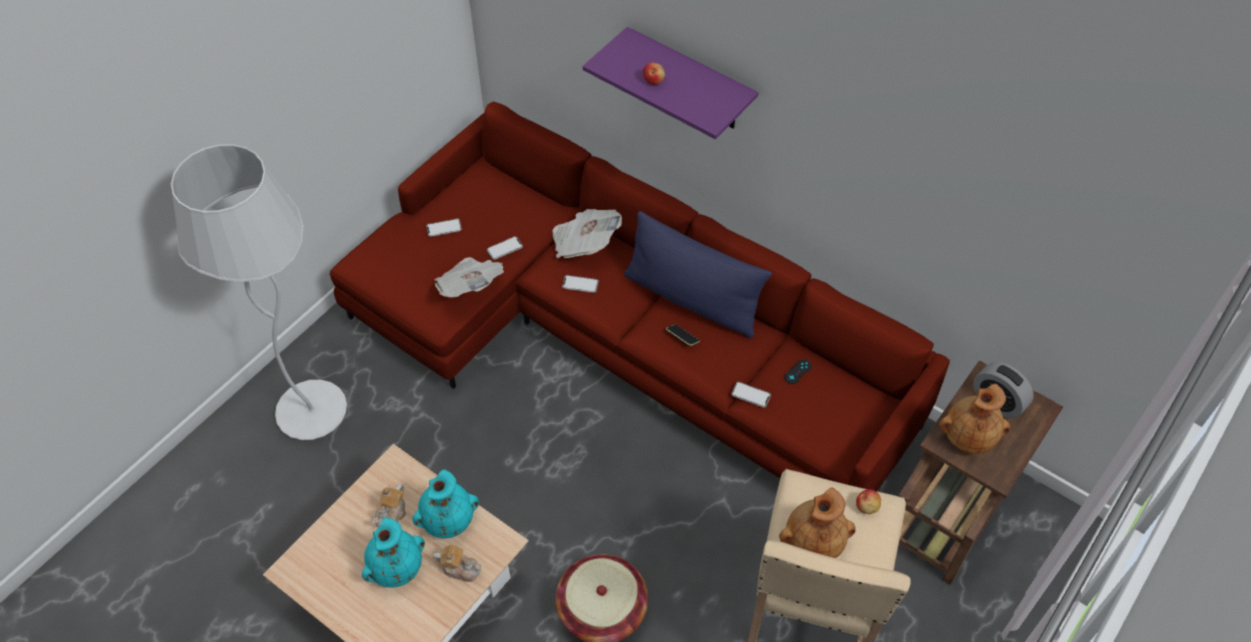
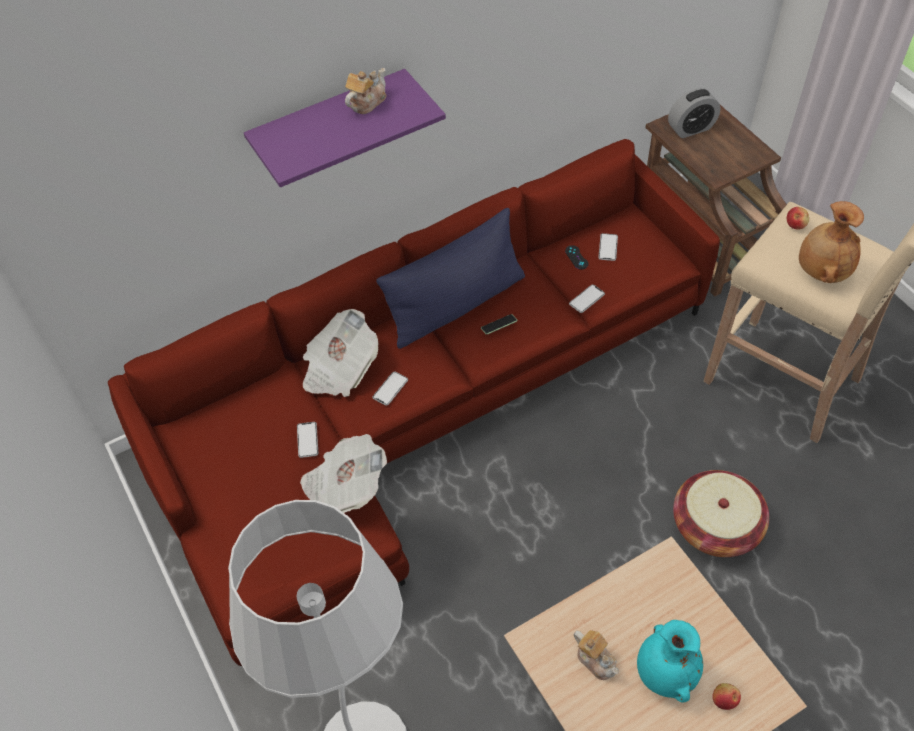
camera: 65 degrees left, 0 degrees up
(444, 228) = (244, 490): phone -> phone (608, 247)
(448, 520) = (623, 604): turquoise vase -> none
(460, 568) = (685, 609): teapot -> teapot (366, 102)
(653, 80) = (339, 134): apple -> apple (724, 699)
(968, 436) = (718, 157): brown vase -> none

